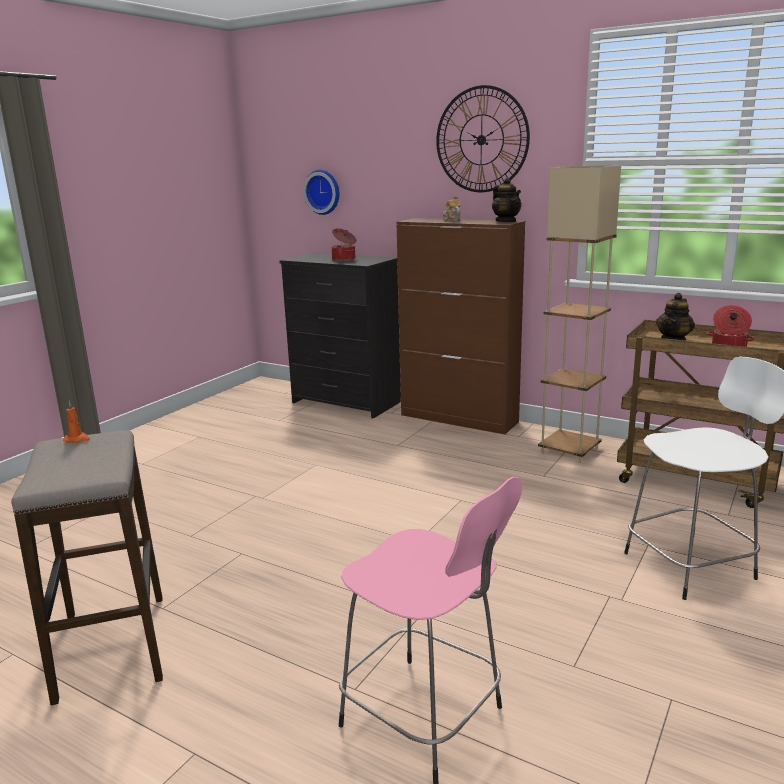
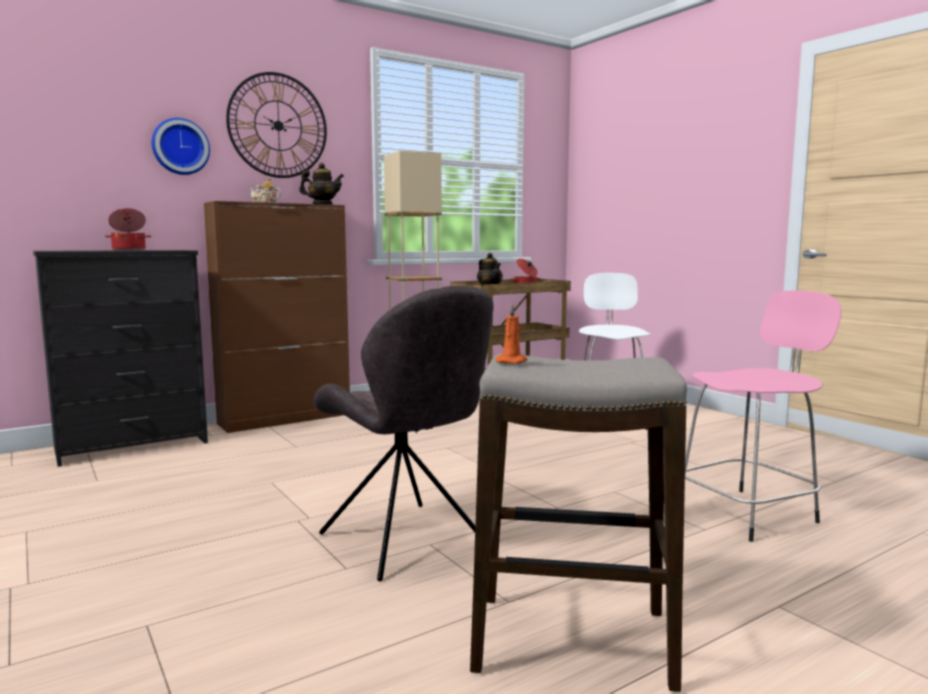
camera: 65 degrees left, 10 degrees down
(240, 543) = (406, 542): none -> grey chair
(323, 192) = (49, 166): wall clock -> wall clock (180, 147)

